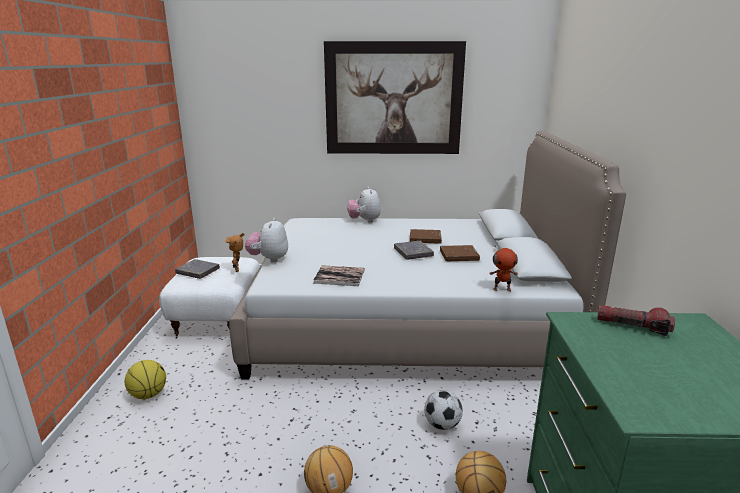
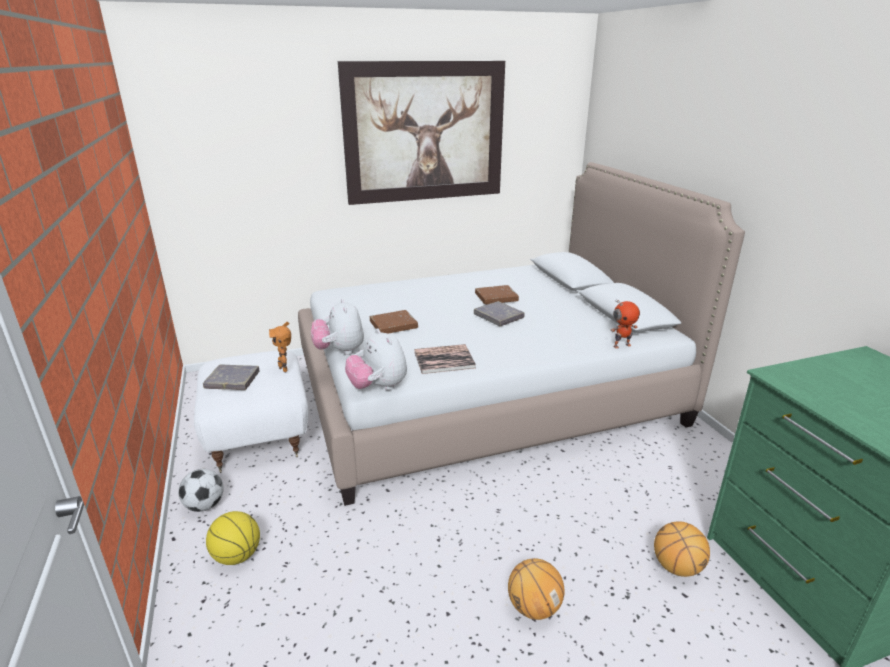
camera: 20 degrees left, 5 degrees up
(364, 221) = (409, 283): plush toy -> plush toy (378, 387)
(442, 425) = (596, 502): football -> football (205, 505)
(459, 256) = (548, 313): brown book -> brown book (393, 325)
(632, 326) = (830, 371): flashlight -> none

